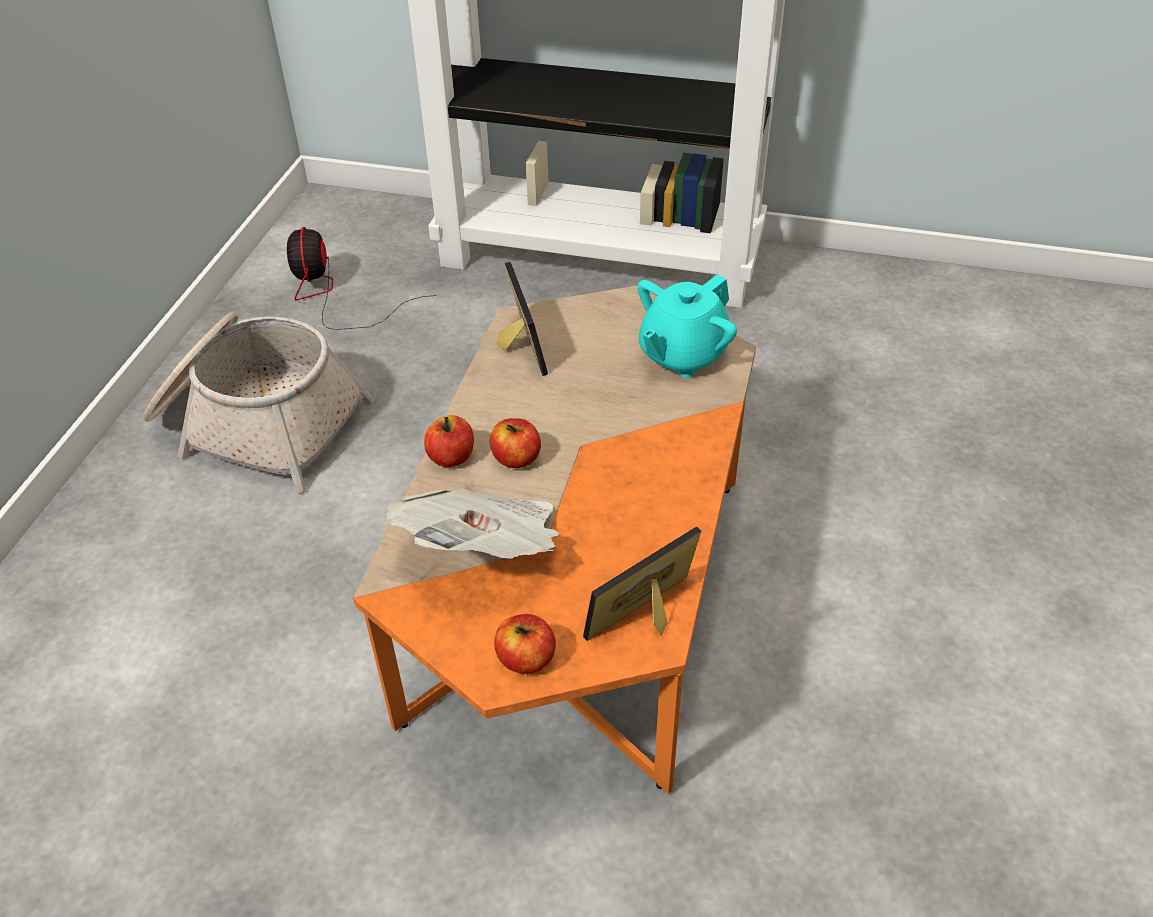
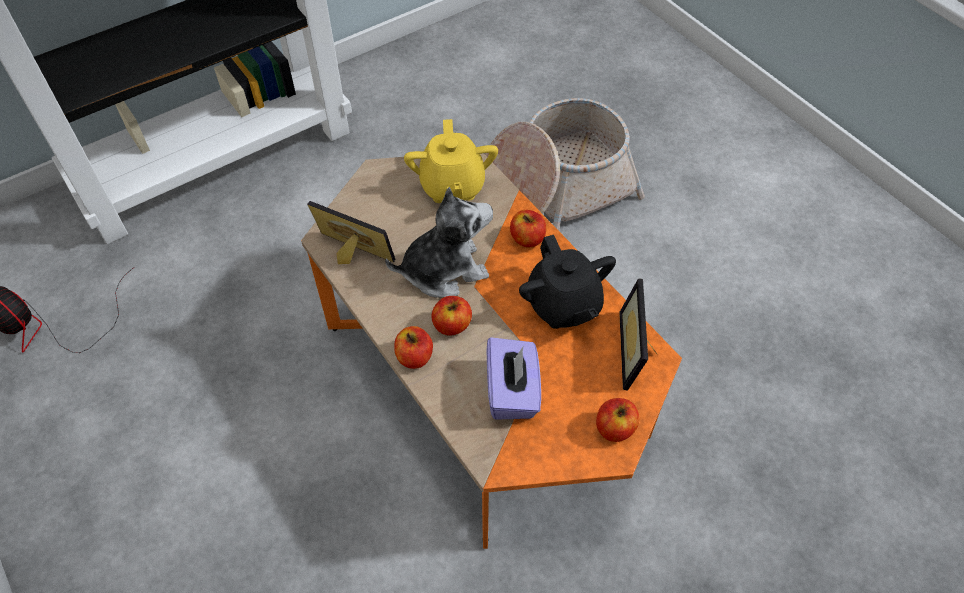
camera: 50 degrees left, 10 degrees up
(257, 422) = (124, 460): basket -> basket (555, 189)
(485, 550) = (512, 392): newspaper -> purple tissue box
(574, 413) = (444, 270): none -> plush toy
(636, 523) = (563, 305): none -> black teapot
(682, 355) = (452, 186): turquoise teapot -> yellow teapot
(688, 445) = (527, 239): none -> apple

